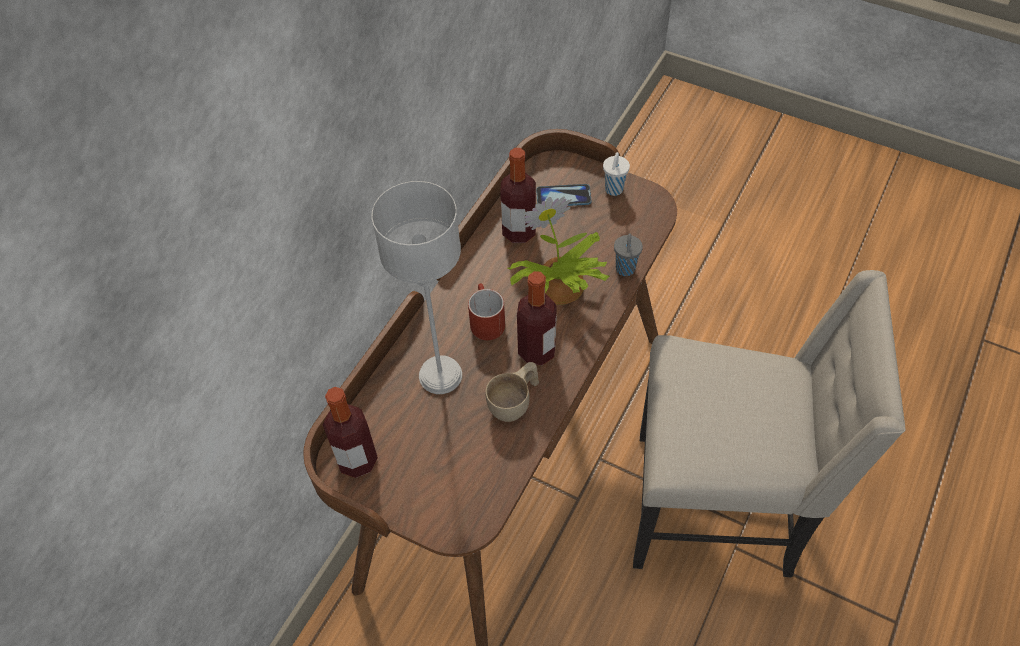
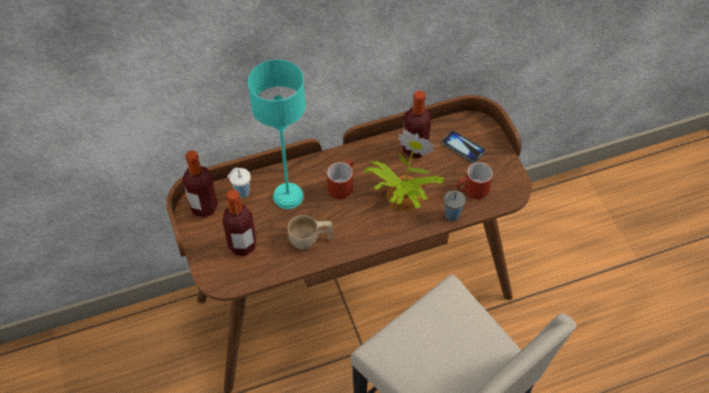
camera: 40 degrees right, 0 degrees up
(441, 374) = (288, 196): grey table lamp -> turquoise table lamp
(536, 351) = (351, 222): bottle -> bottle (242, 245)
(613, 190) = (498, 164): white cup -> white cup (241, 193)
(618, 232) = (472, 191): none -> red mug

